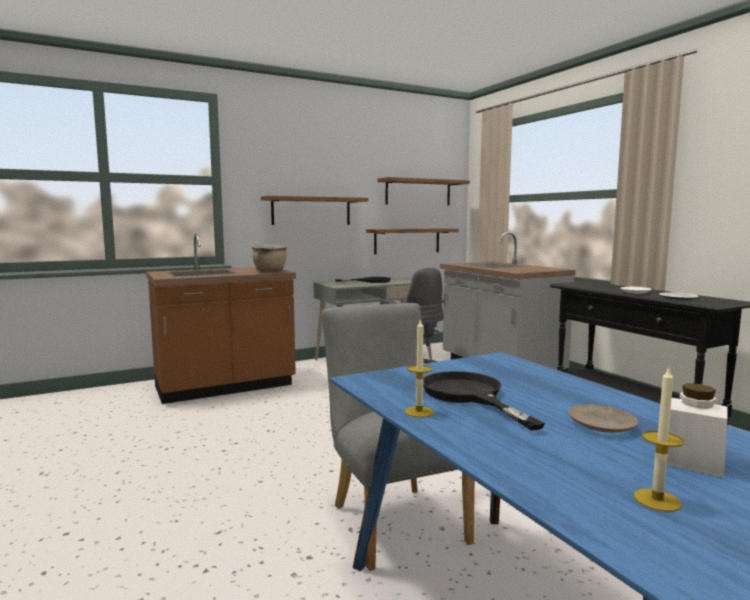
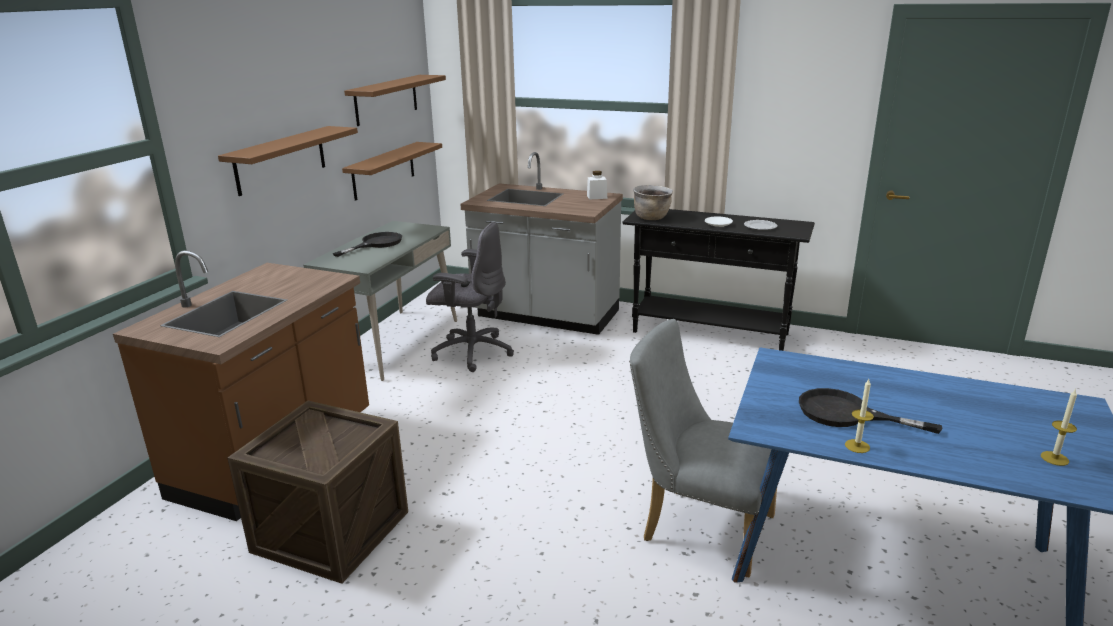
camera: 40 degrees left, 15 degrees up
(186, 423) = (331, 531): none -> crate
(270, 272) = (321, 282): brown cooking pot -> brown cooking pot (652, 218)
(601, 425) = (948, 410): beige plate -> none
(691, 461) = (1021, 421): white jar -> white jar (597, 197)

